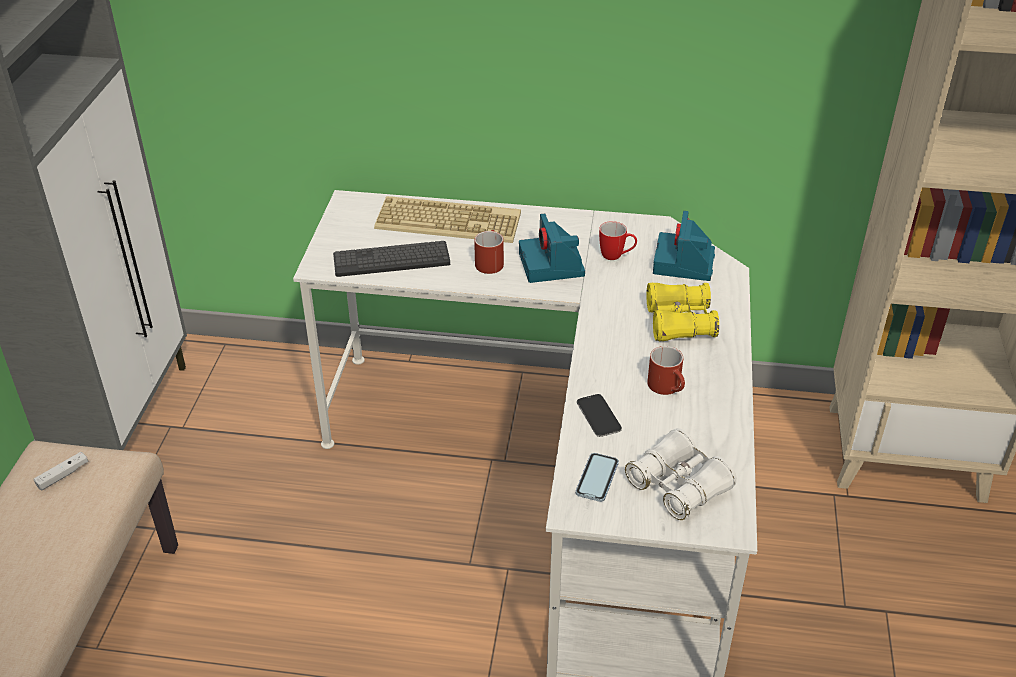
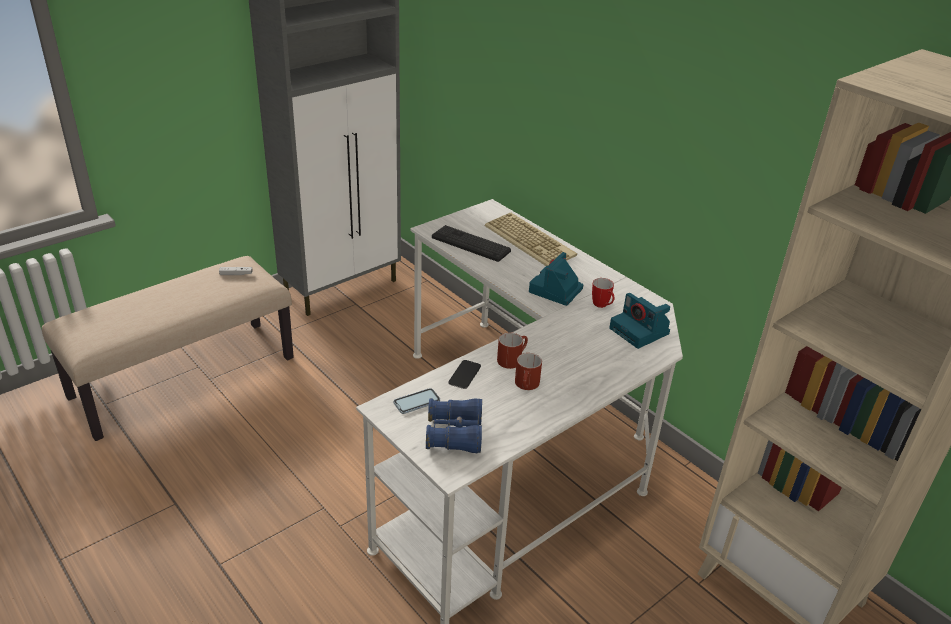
camera: 40 degrees right, 5 degrees down
(489, 261) = (522, 271): red mug -> red mug (512, 359)
(678, 486) = (454, 434): white binoculars -> blue binoculars
(679, 322) = (587, 358): yellow binoculars -> none
(684, 263) = (640, 331): camera -> camera turned 90 degrees counterclockwise

